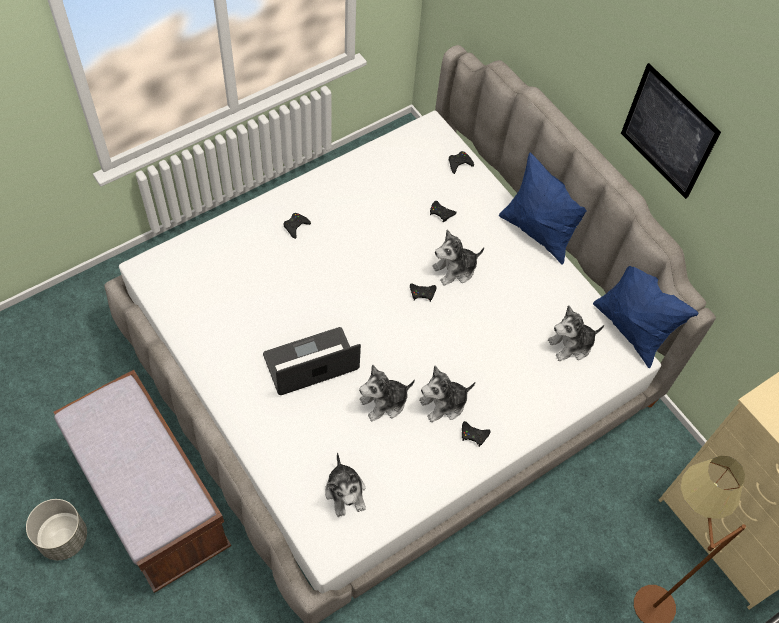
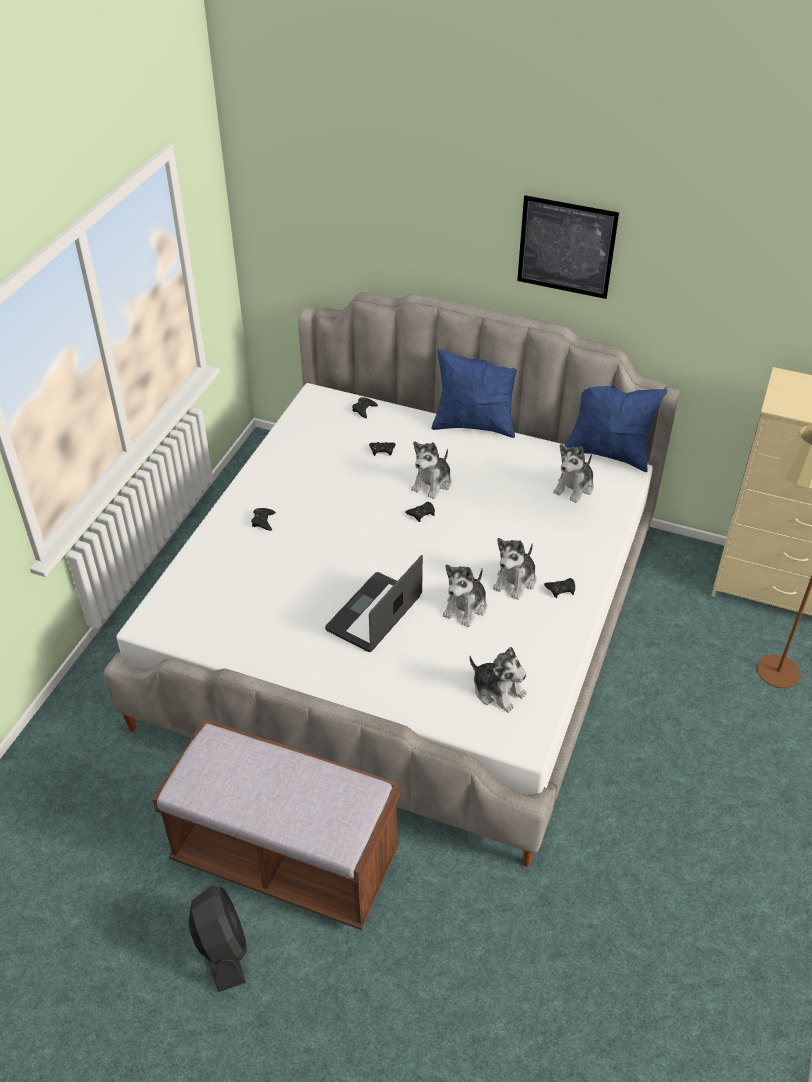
camera: 30 degrees left, 15 degrees down
(63, 538) = (221, 949): grey planter -> black fan

